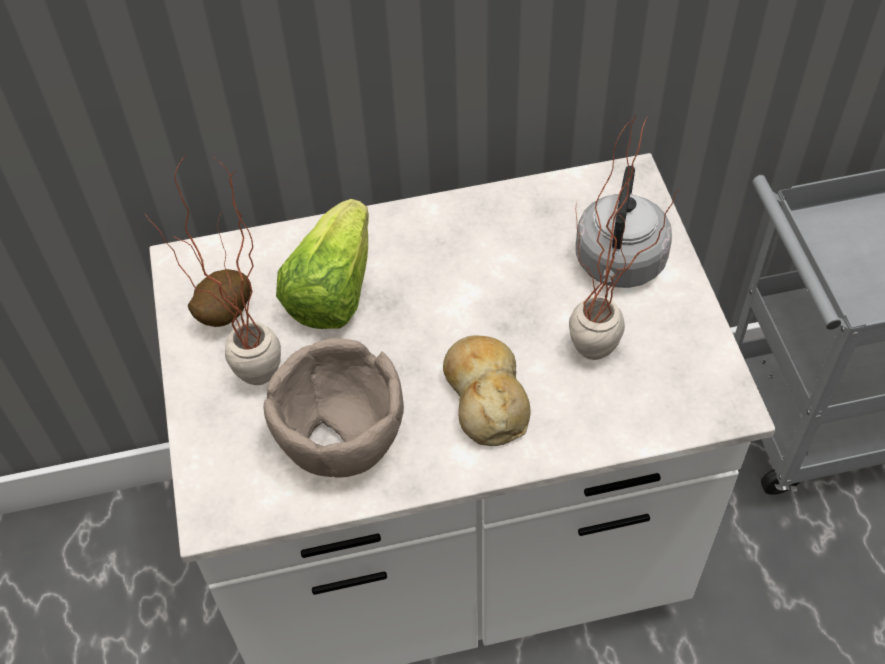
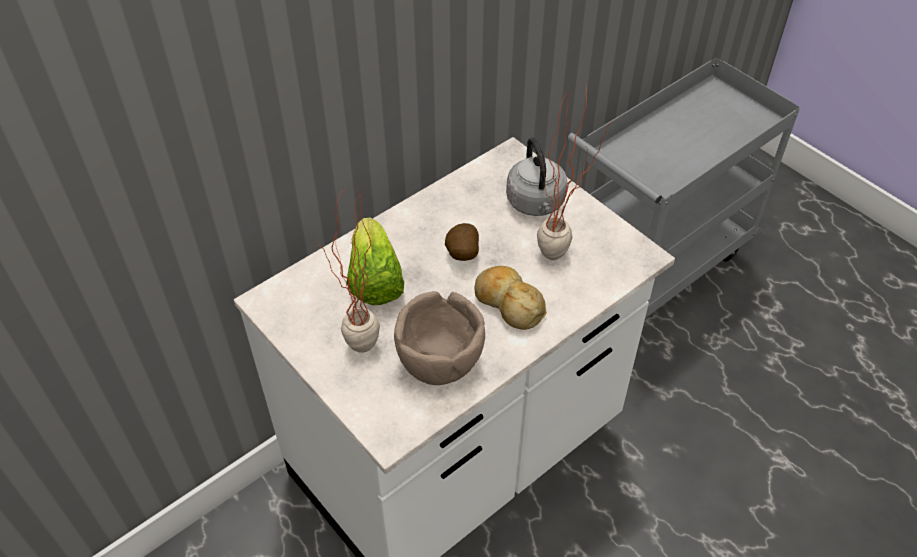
camera: 30 degrees left, 5 degrees down
(223, 314) = (313, 320): potato -> potato (461, 255)

